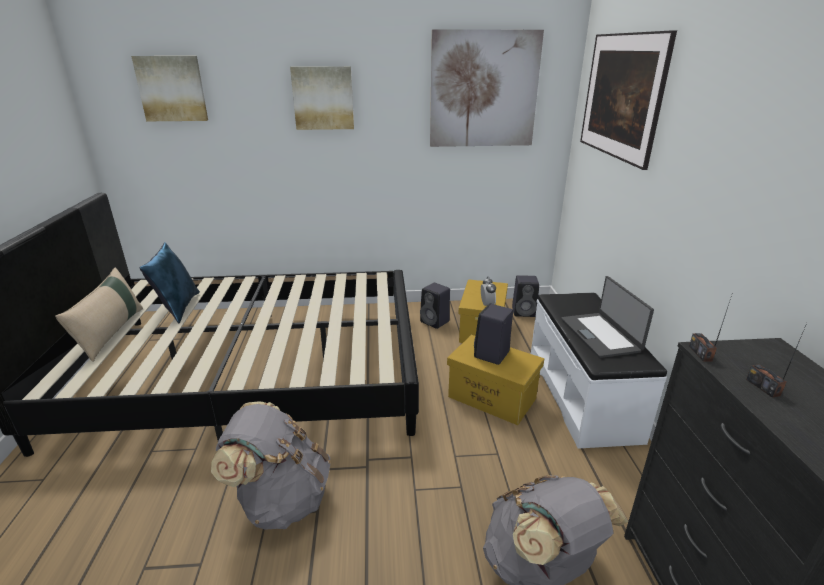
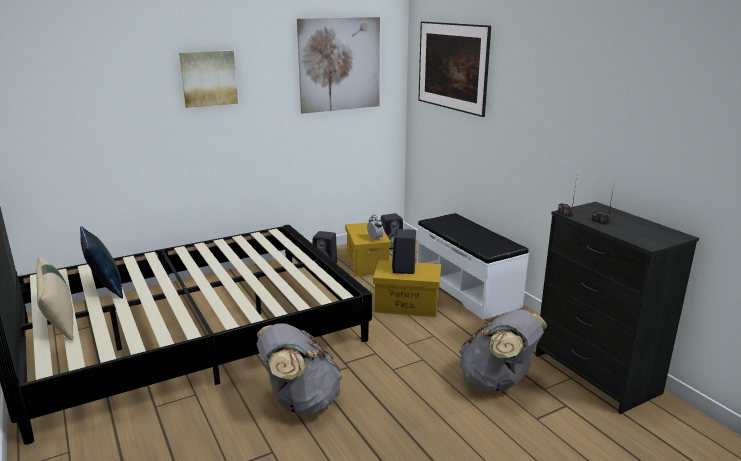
camera: 25 degrees left, 5 degrees down
(172, 89) = (62, 78): picture -> none
(601, 335) = (477, 237): laptop -> none

